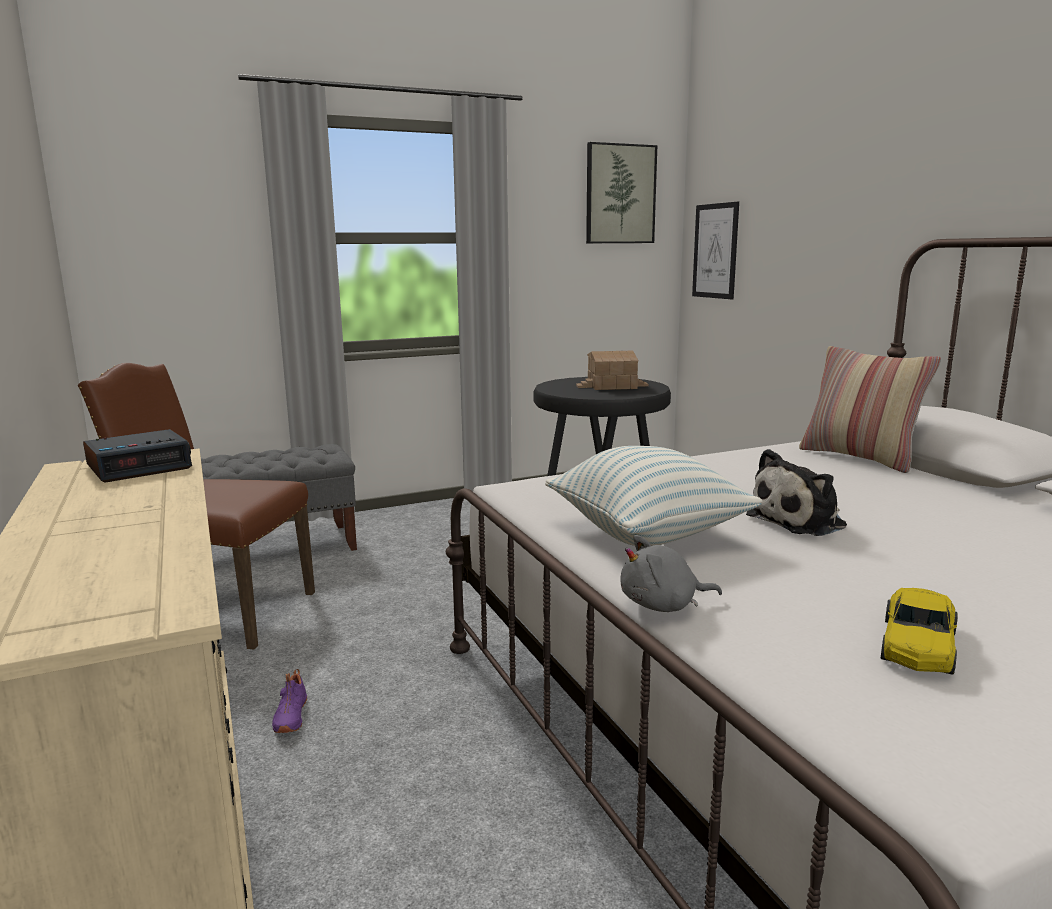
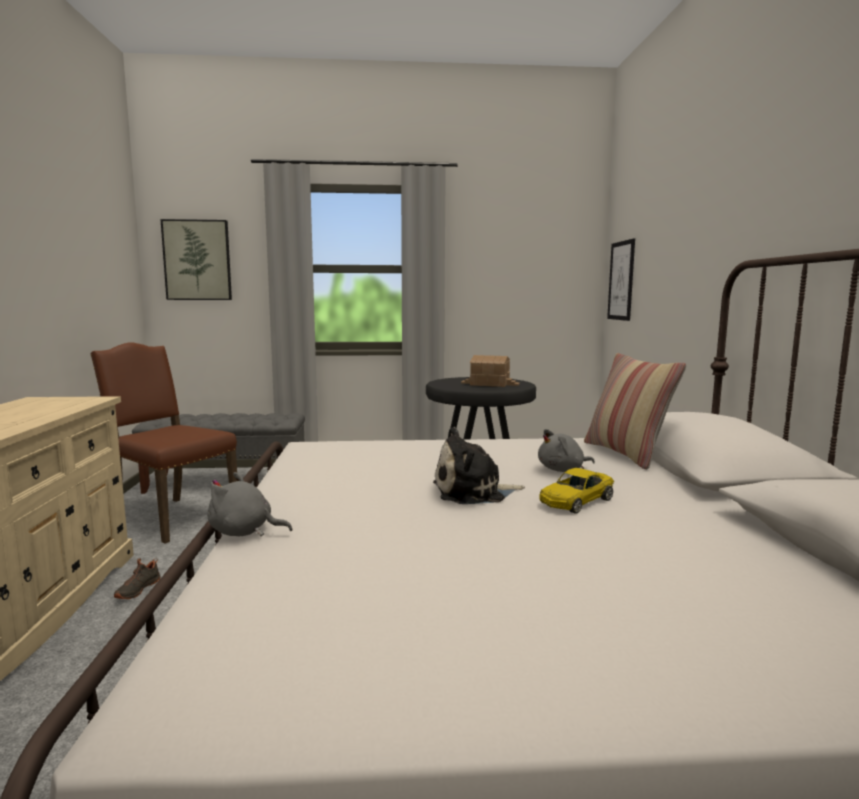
camera: 20 degrees right, 5 degrees down
(140, 466) = (65, 402): alarm clock -> none
(289, 716) = (137, 589): purple shoe -> black shoe
(620, 194) = (546, 236): picture -> picture (197, 260)
(647, 534) = (335, 485): pillow -> none
(837, 484) = (563, 470): none -> grey plush toy
(917, 644) = (374, 595): yellow toy car -> yellow toy car (576, 501)

